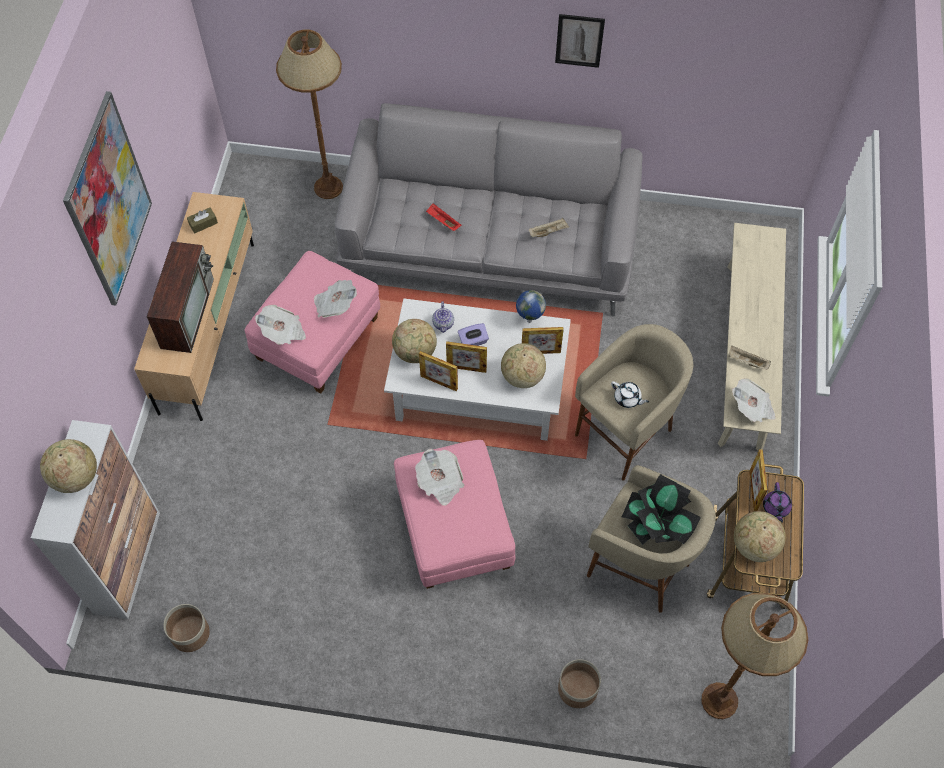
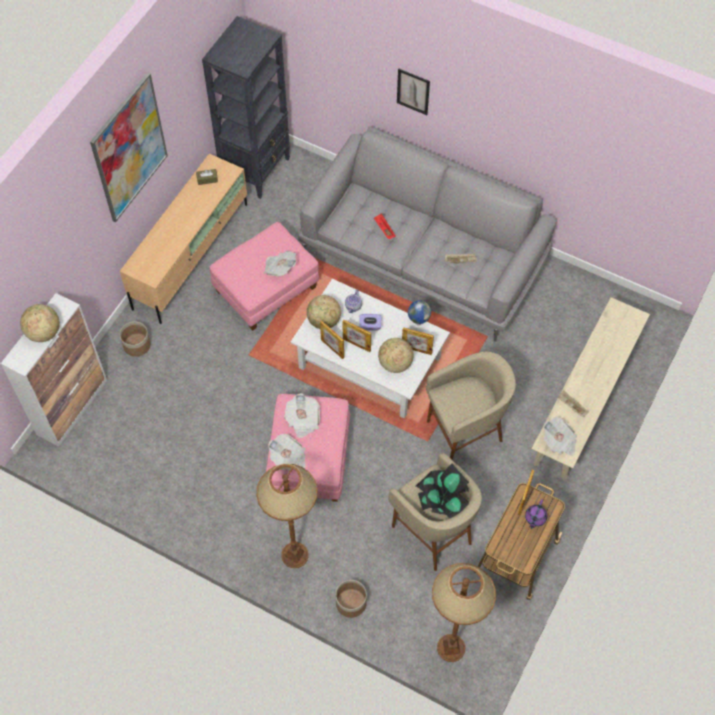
camera: 20 degrees right, 0 degrees up
(187, 312) = (171, 241): television -> none
(190, 633) = (96, 471): planter -> planter (136, 345)
(248, 200) = (256, 169): none -> black bookcase
(283, 332) = (235, 277): newspaper -> newspaper (288, 458)
(328, 188) = (319, 177): brown floor lamp -> brown floor lamp (295, 555)
(579, 40) = (516, 123): picture -> picture (413, 91)
(627, 399) = (461, 403): white teapot -> none
(754, 545) = (506, 539): globe -> none

